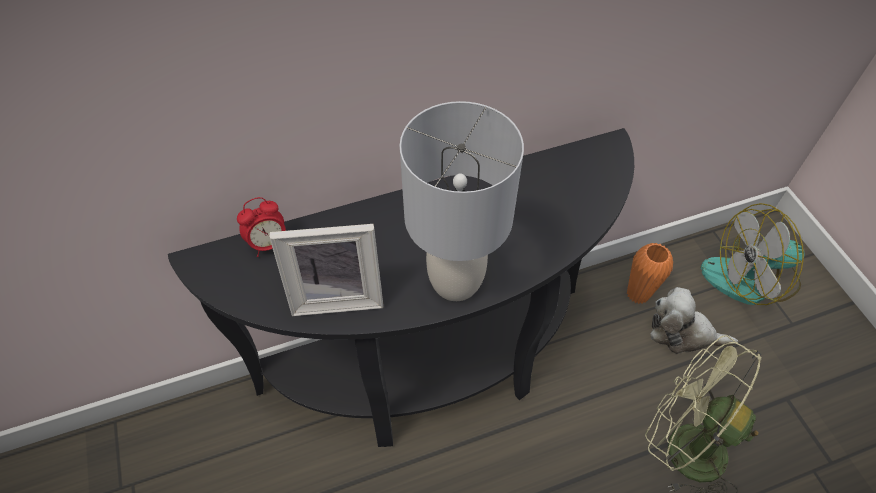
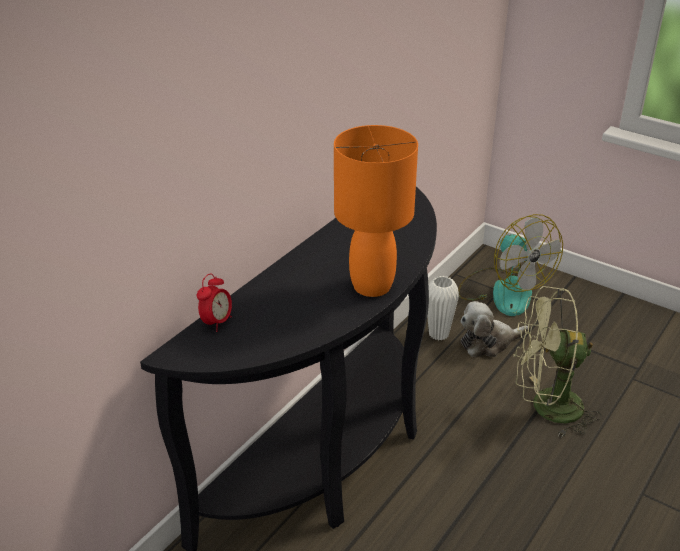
camera: 35 degrees left, 20 degrees down
(337, 294) = (299, 326): picture frame -> none
(454, 282) = (371, 286): grey table lamp -> orange table lamp
(637, 294) = (438, 334): orange vase -> white vase
(750, 278) = (503, 291): fan -> fan turned 75 degrees counterclockwise

